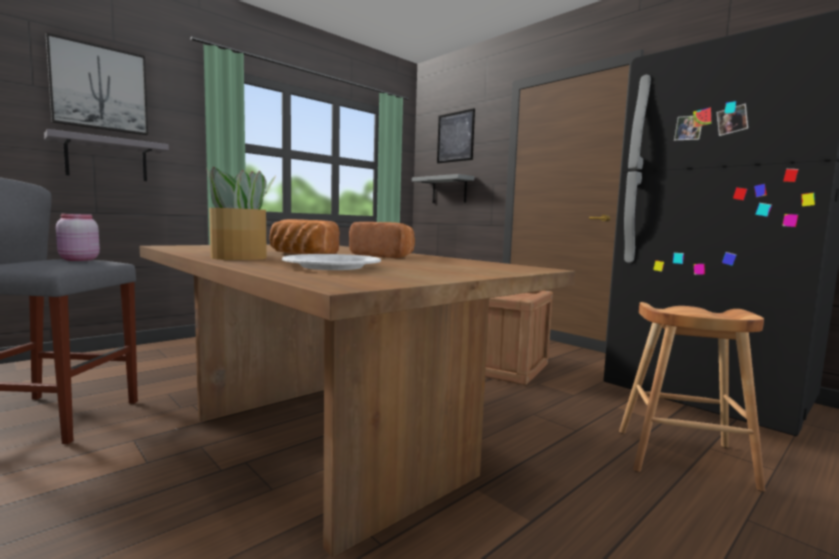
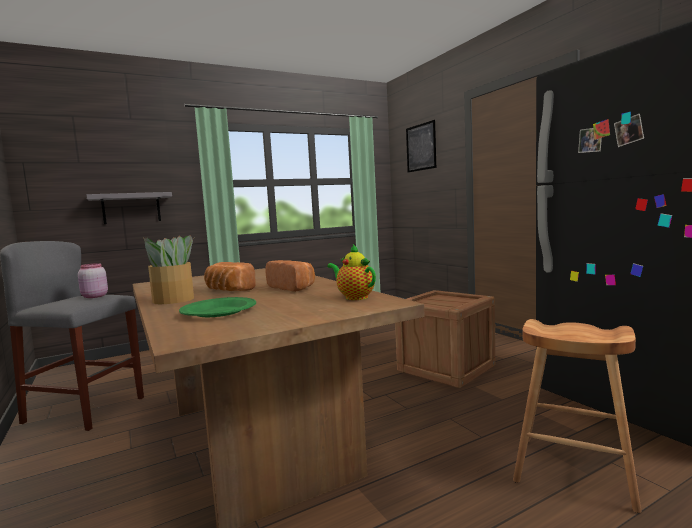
camera: 15 degrees right, 0 degrees up
(99, 88) = (122, 156): picture -> none
(331, 267) = (218, 312): white plate -> green plate
(449, 190) = (419, 196): grey shelf -> none
(481, 264) = (354, 297): none -> teapot

